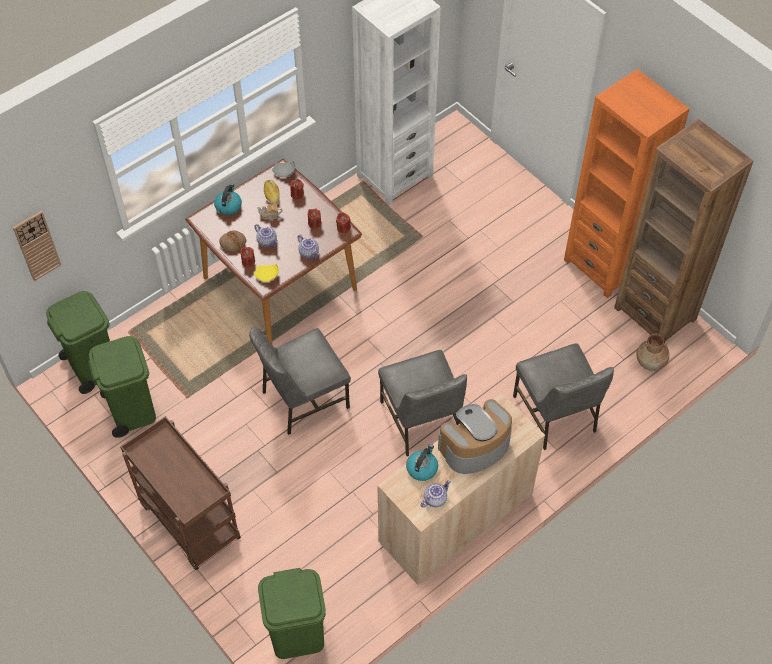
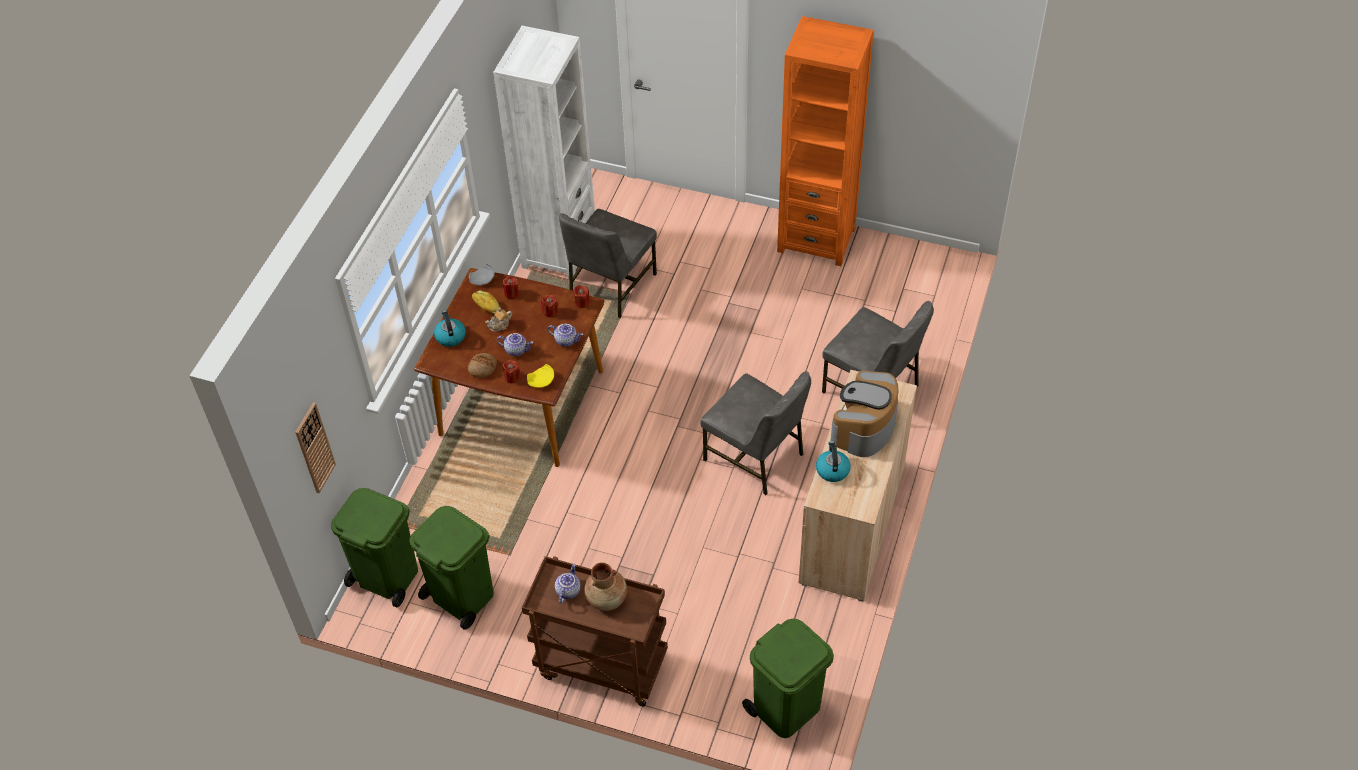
camera: 30 degrees left, 5 degrees down
(303, 399) = (627, 496): grey chair -> grey chair (610, 286)
(435, 498) = (864, 489): teapot -> teapot (567, 590)
(650, 362) = (920, 302): brown vase -> brown vase (607, 599)
(655, 313) = (892, 259): brown bookcase -> none

